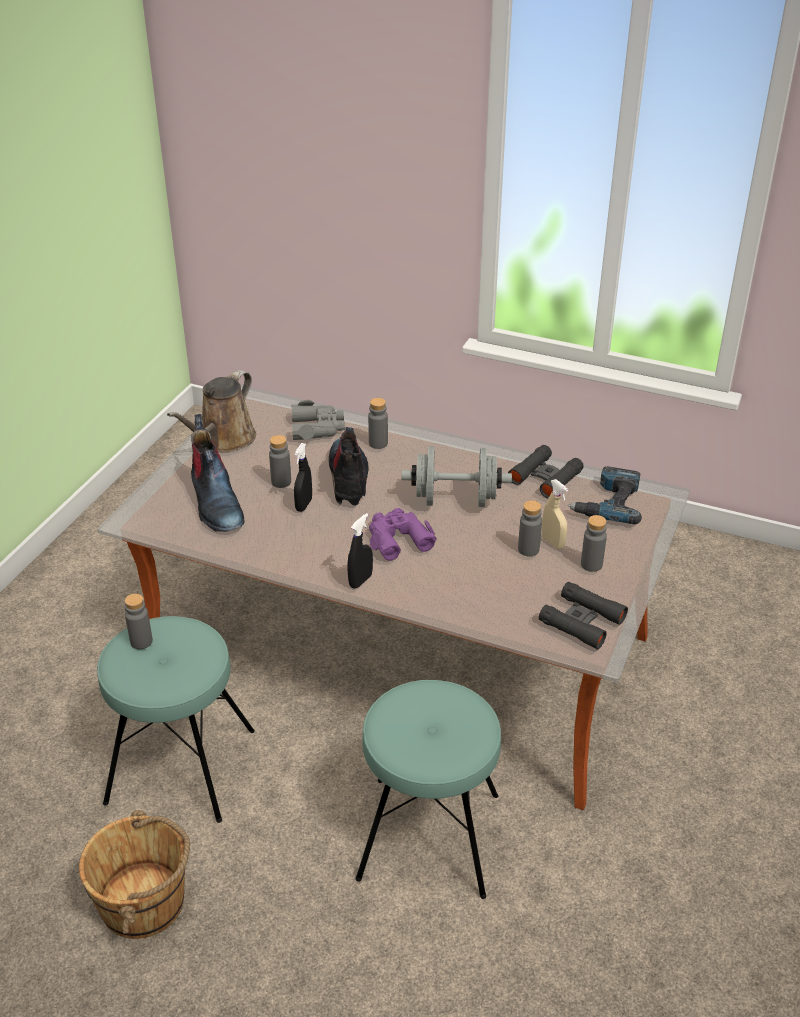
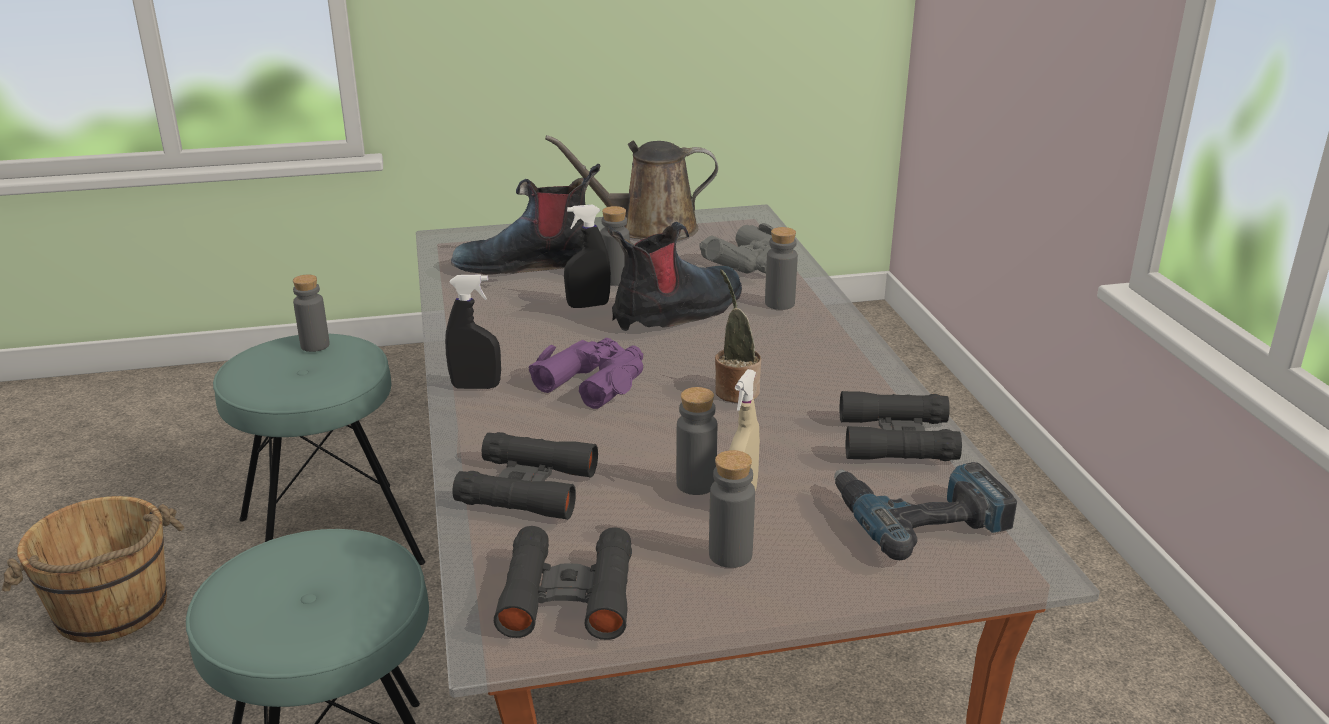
camera: 55 degrees right, 10 degrees down
(216, 503) = (528, 263): boot -> boot turned 45 degrees clockwise
(455, 500) = (735, 390): grey dumbbell -> potted plant
(483, 600) = (528, 487): none -> black binoculars

